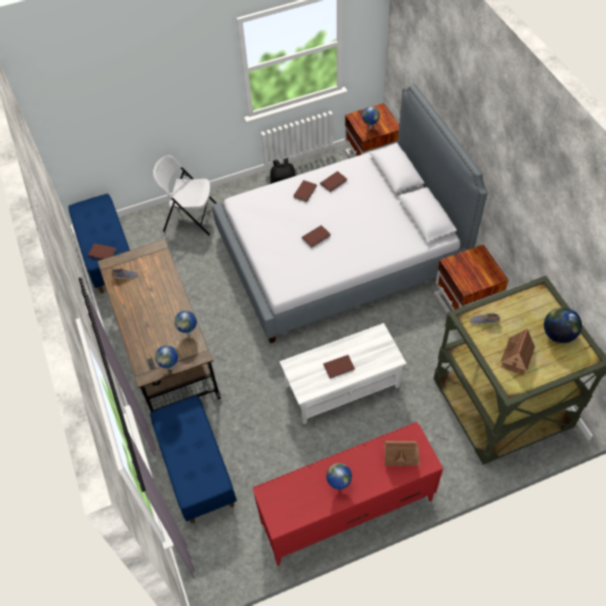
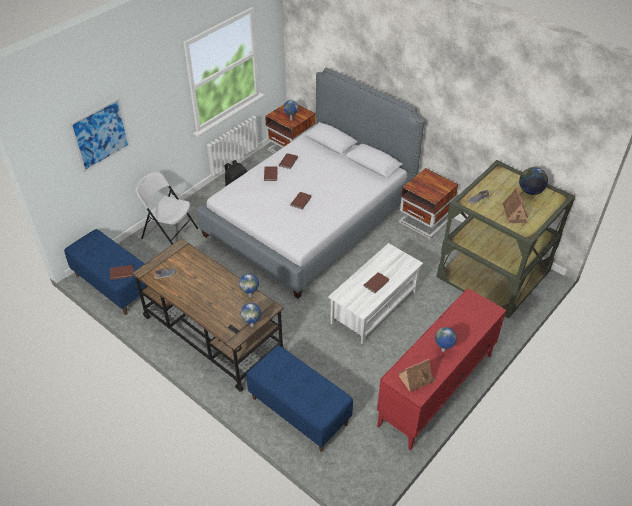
camera: 30 degrees left, 10 degrees down
(118, 102) = (100, 135): none -> picture
(190, 217) = (170, 233): white chair -> white chair turned 45 degrees clockwise
(400, 454) = (471, 313): toy house -> toy house (416, 379)

